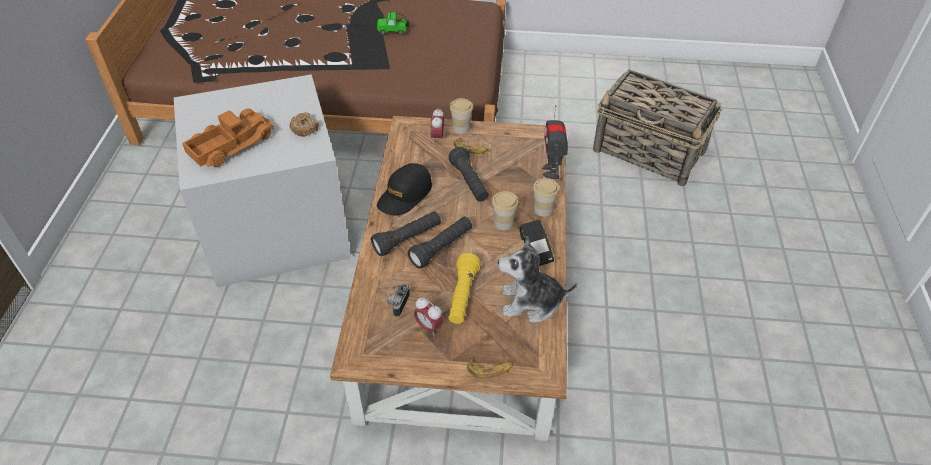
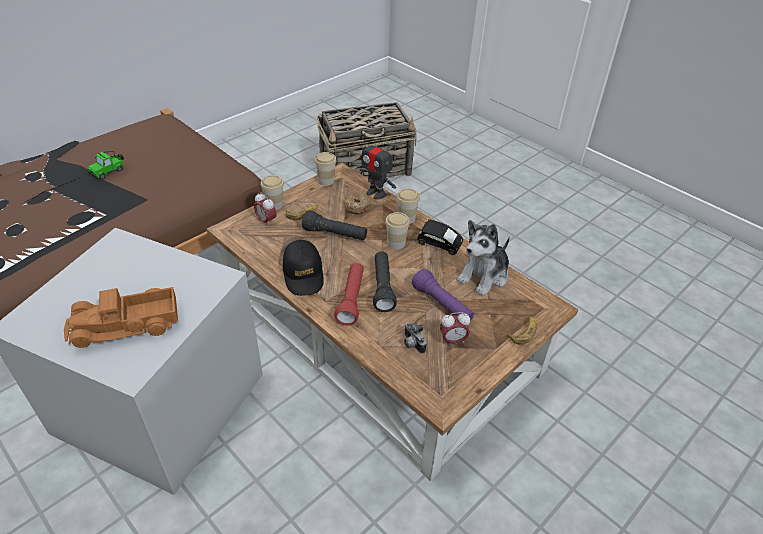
camera: 50 degrees left, 5 degrees down
(231, 145) = (126, 326): toy truck -> toy truck turned 105 degrees counterclockwise
(304, 128) = (179, 268): donut -> donut (356, 208)
(407, 239) = (351, 300): black flashlight -> red flashlight
(462, 296) = (442, 305): yellow flashlight -> purple flashlight
(527, 134) = (326, 181): none -> cup

